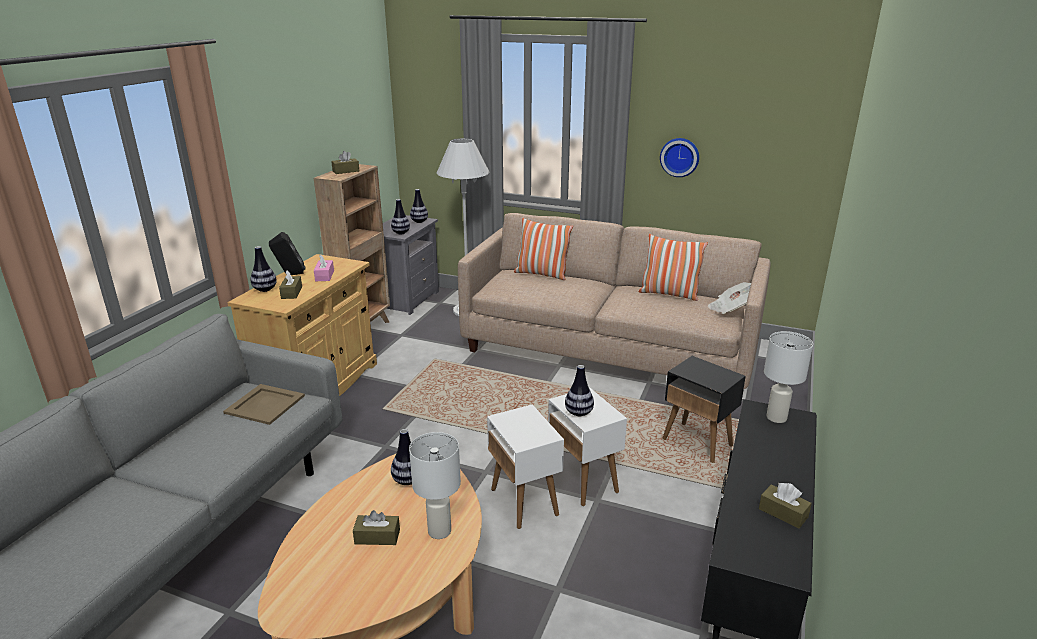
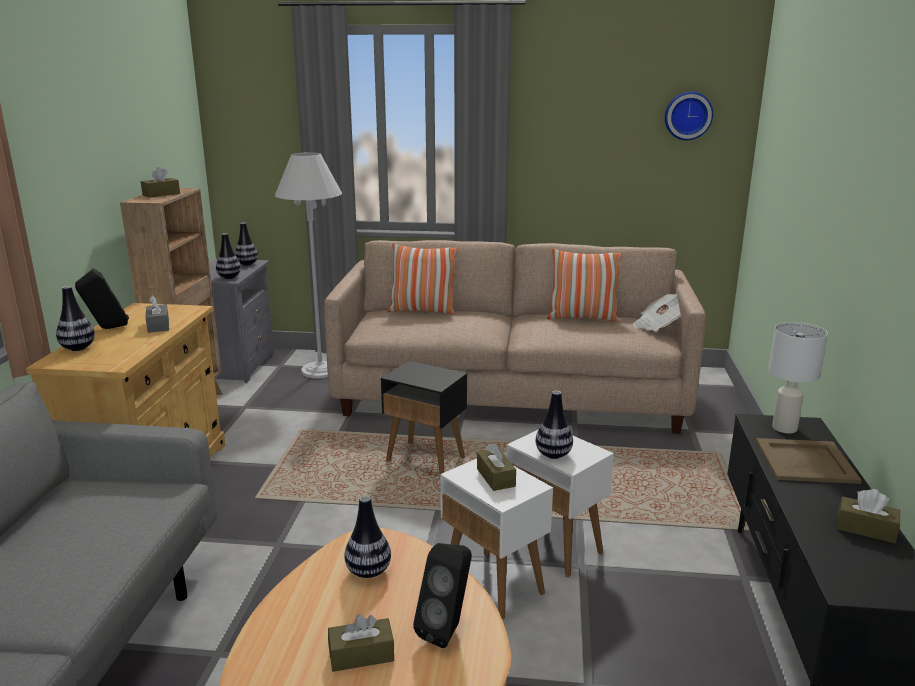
camera: 15 degrees left, 5 degrees down
(265, 404) = (113, 502): beige tray -> beige tray (806, 461)
(291, 293) = (120, 348): brown tissue box -> brown tissue box (495, 477)
(324, 276) = (158, 325): pink tissue box -> grey tissue box
(440, 531) = (447, 630): white table lamp -> black speaker
(680, 157) = (568, 162): wall clock -> wall clock (688, 115)
(698, 442) = (663, 482): black side table -> black side table (426, 459)

